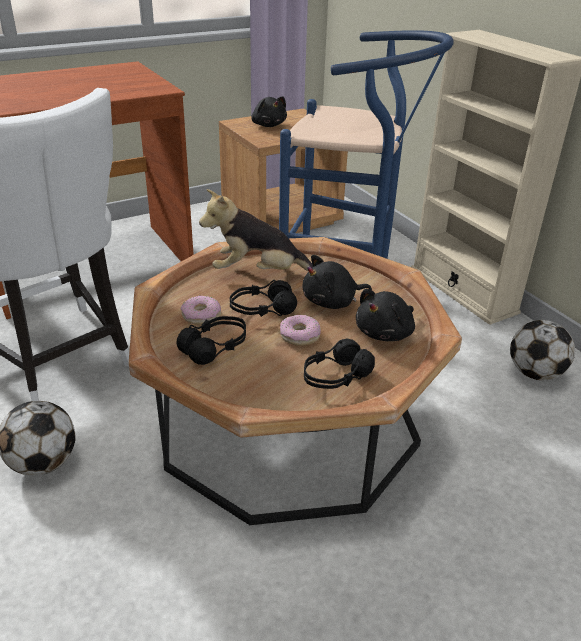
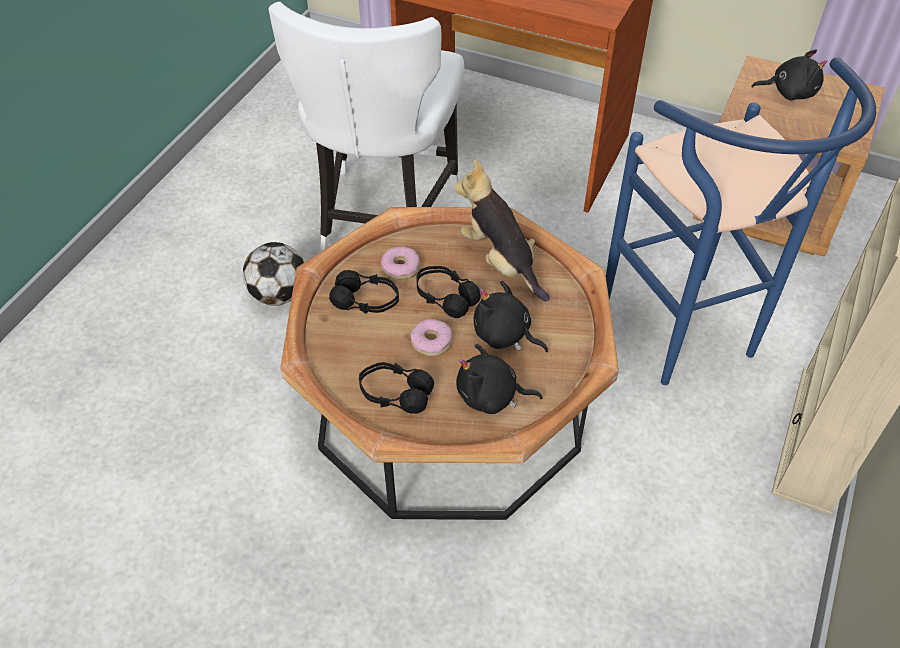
camera: 55 degrees right, 15 degrees up
(268, 125) = (789, 92): black plush toy -> black plush toy turned 105 degrees counterclockwise
(535, 373) = (720, 575): football -> none

